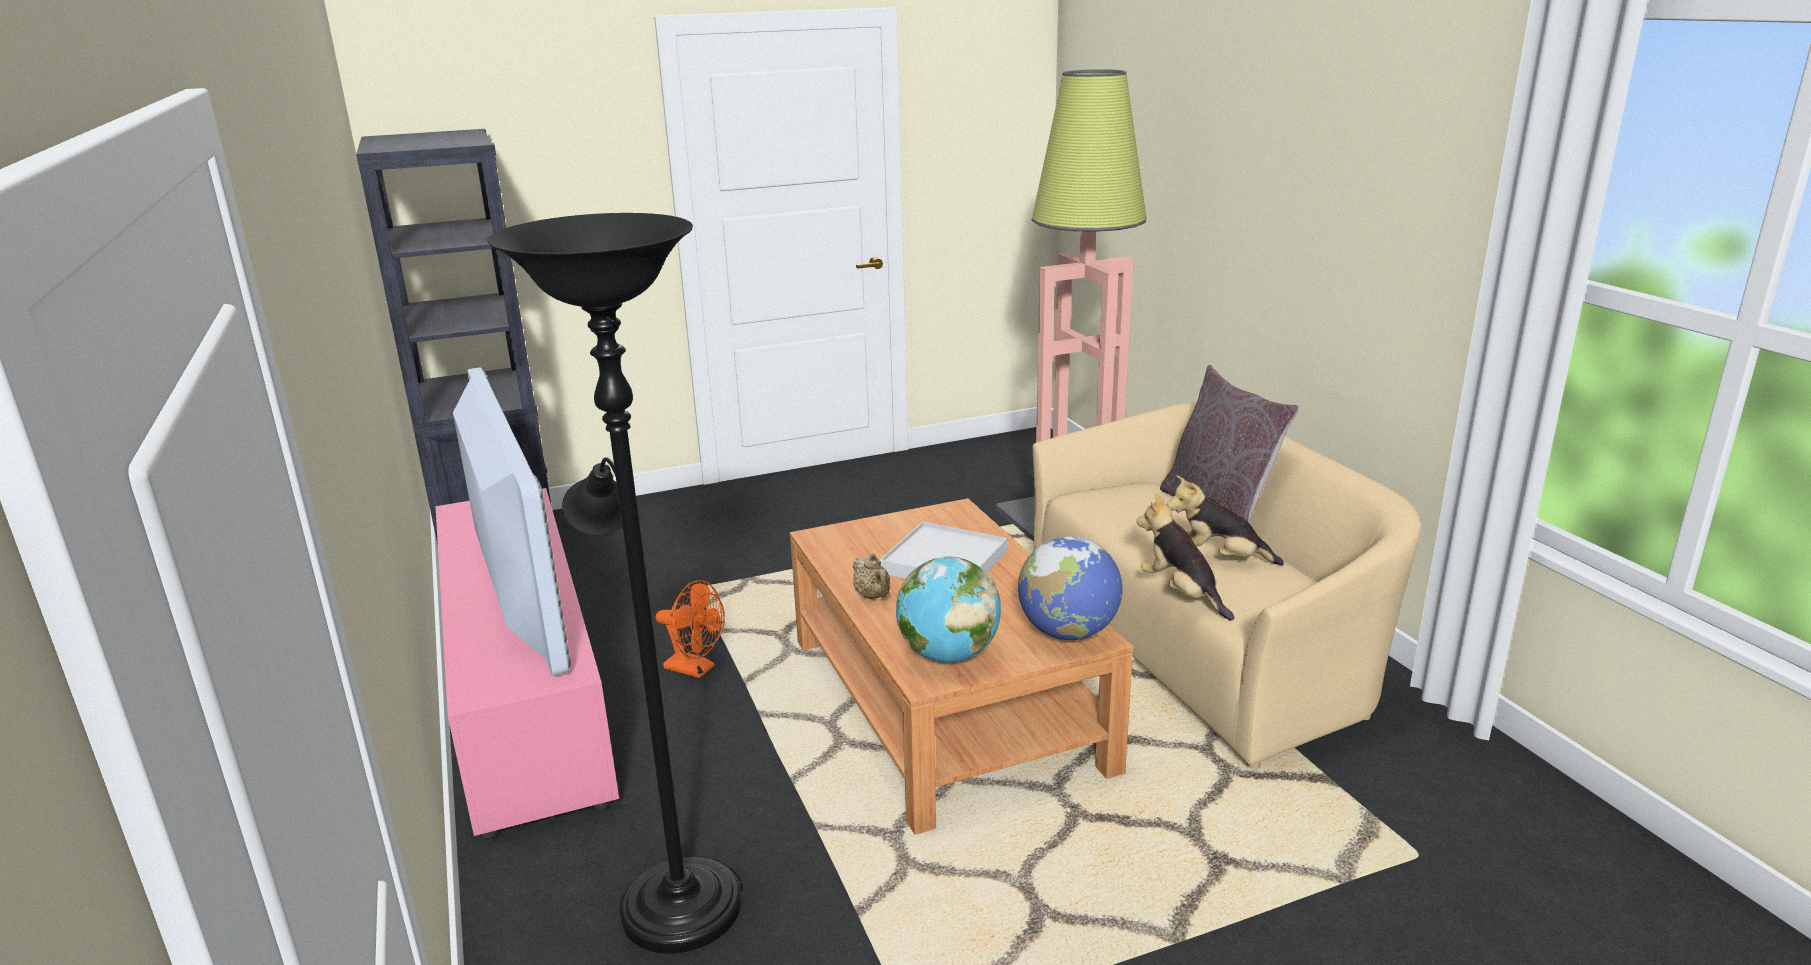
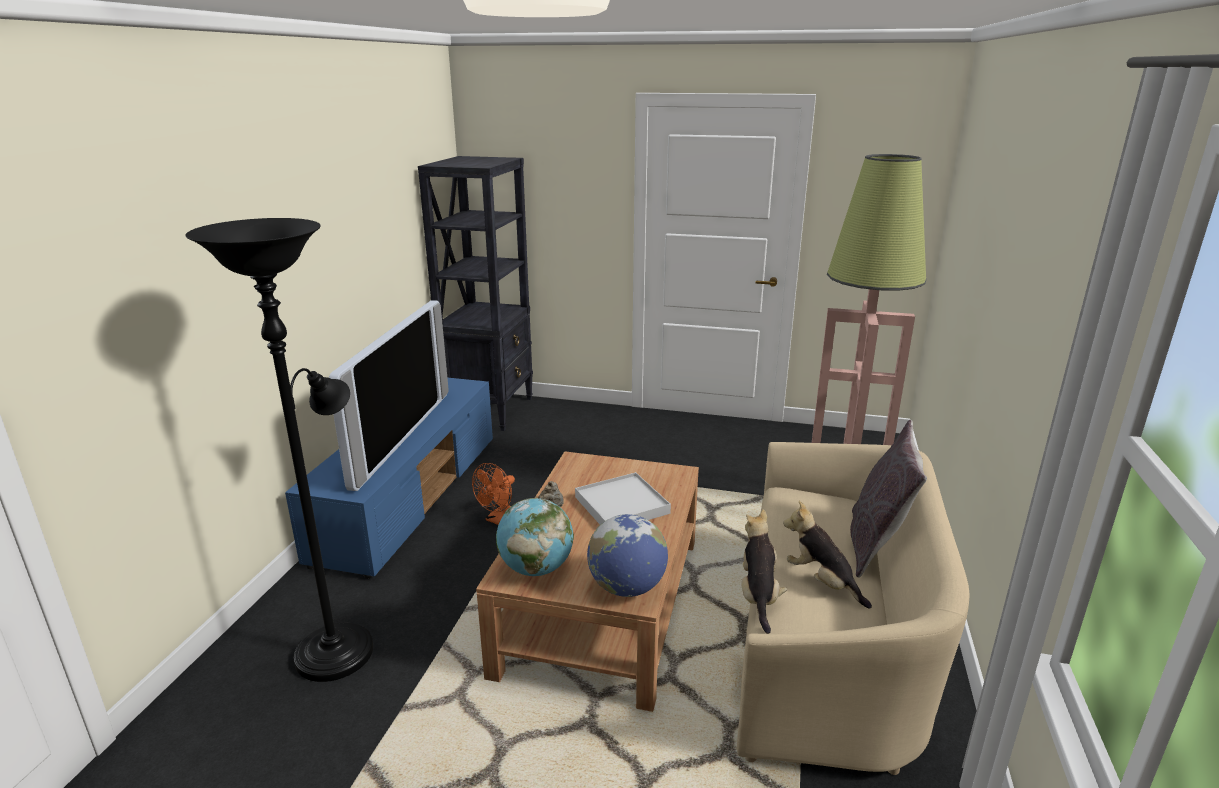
camera: 35 degrees right, 0 degrees up
(524, 691) = (410, 496): pink tv stand -> blue tv stand
(696, 669) = (498, 519): orange fan -> orange fan turned 60 degrees clockwise

